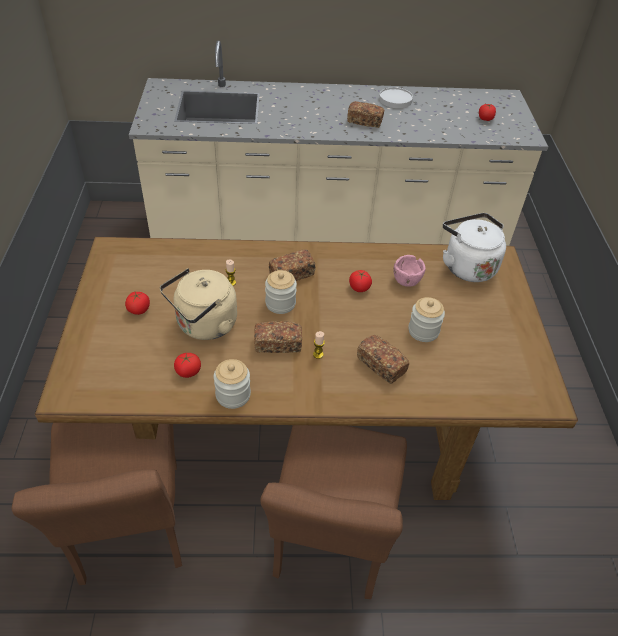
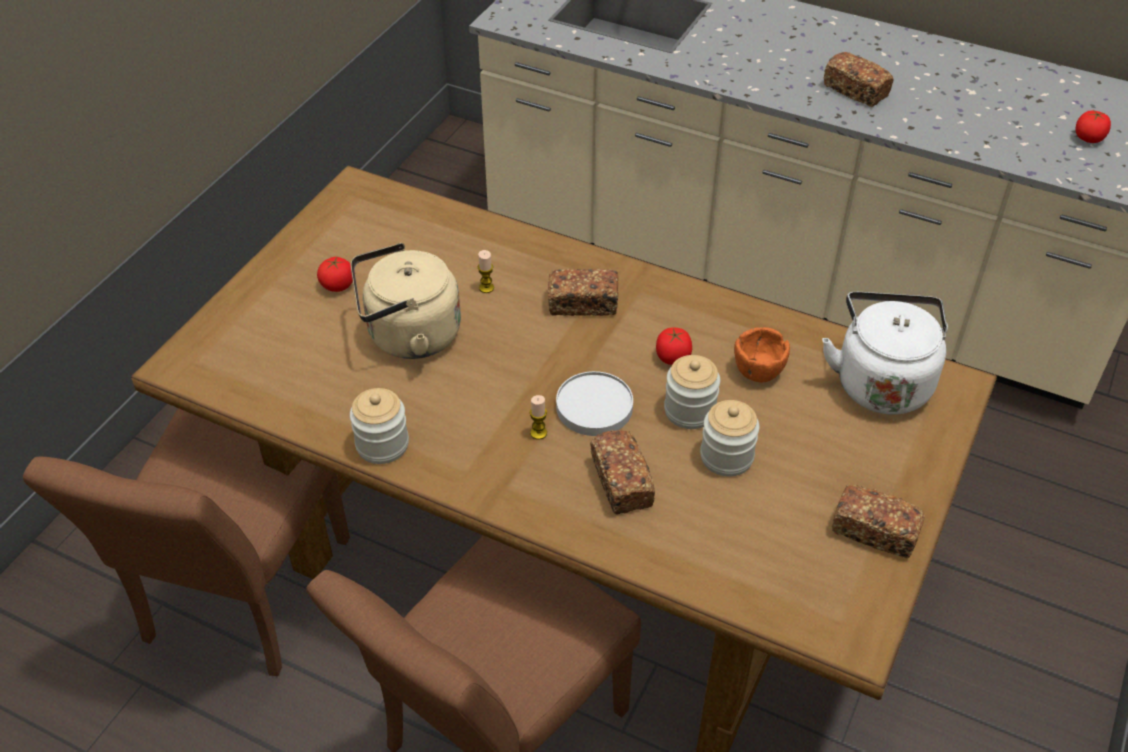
camera: 30 degrees right, 0 degrees up
(188, 372) = (346, 391): tomato -> none
(278, 344) = (491, 397): bread -> bread (875, 531)
(280, 303) = (536, 341): jar -> jar (689, 411)
(395, 100) = (941, 66): white plate -> white plate (594, 407)
(406, 280) = (758, 371): pink bowl -> orange bowl

